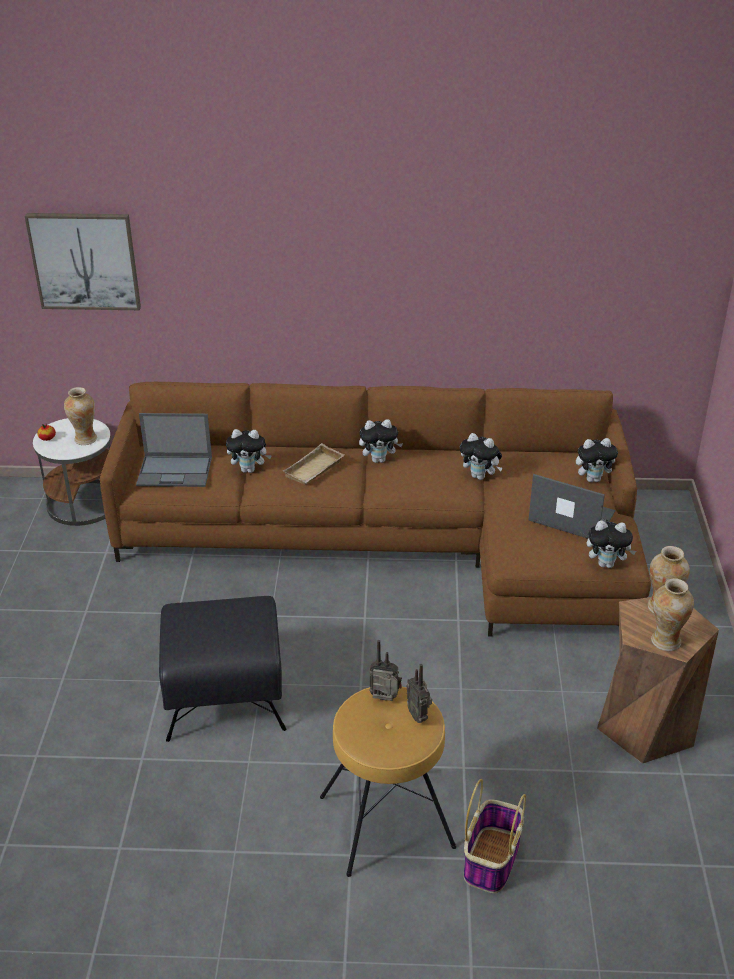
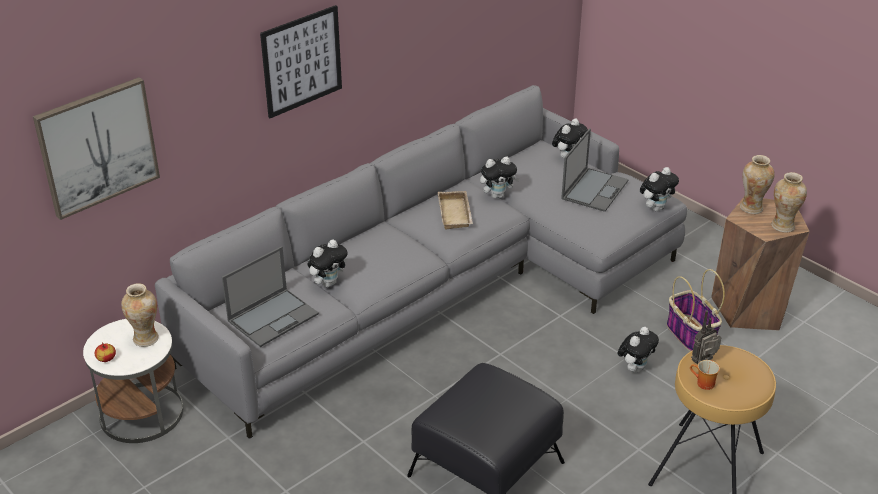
camera: 45 degrees left, 0 degrees up
(308, 260) = (302, 61): none -> picture
(314, 470) = (382, 254): beige tray -> beige tray (456, 214)
(354, 715) = (703, 384): none -> mug
(379, 460) = (412, 222): plush toy -> plush toy (635, 368)
(396, 540) = (441, 288): brown sofa -> grey sofa
(418, 715) = (735, 357): radio -> none
(491, 859) = (788, 443): basket -> basket (690, 334)
(570, 516) = (595, 189): laptop -> laptop turned 135 degrees clockwise

